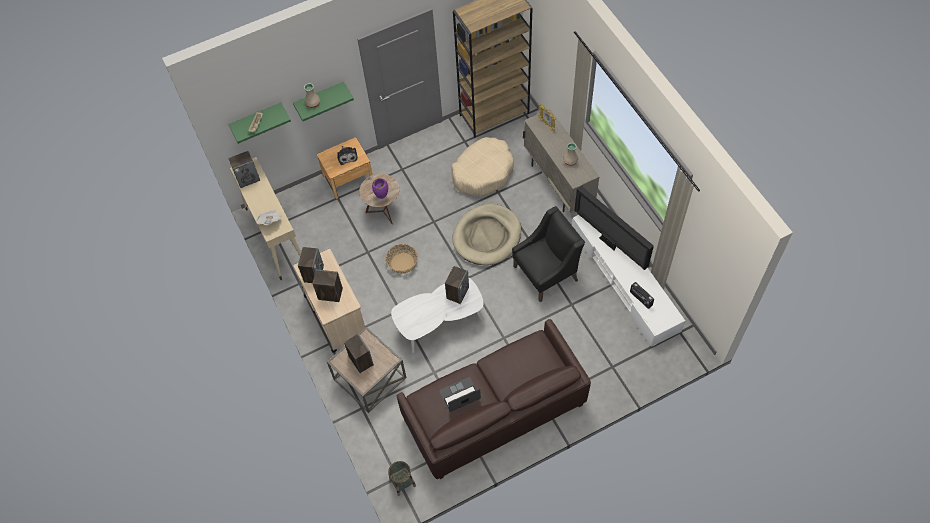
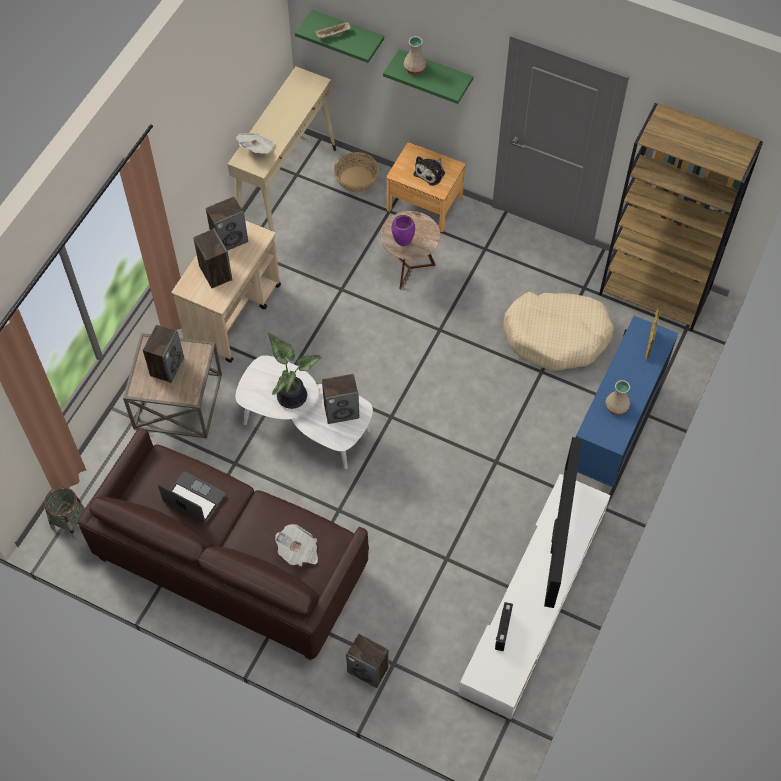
camera: 50 degrees right, 0 degrees up
(248, 178) = (296, 92): speaker -> speaker (368, 669)
(402, 263) = (355, 334): basket -> basket (356, 179)
(430, 309) = (292, 395): none -> potted plant
(487, 236) = (467, 401): beige dog bed -> none
(533, 362) = (298, 551): none -> newspaper
(546, 273) = (468, 501): black armchair -> none
(558, 184) = (613, 432): beige cabinet -> blue cabinet

